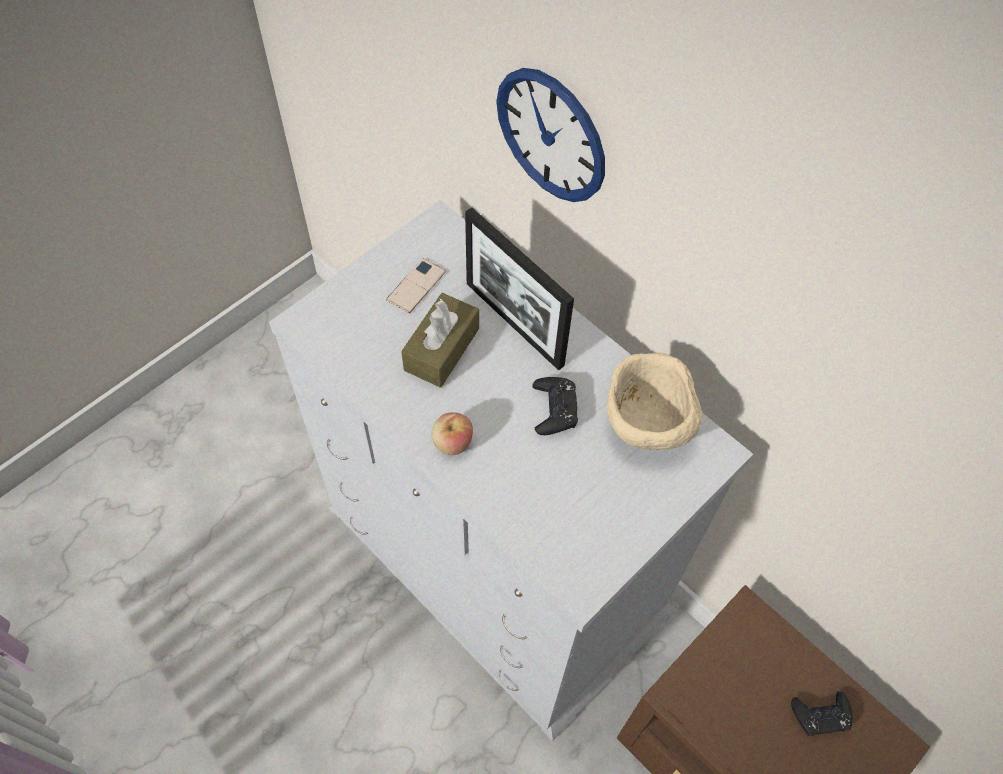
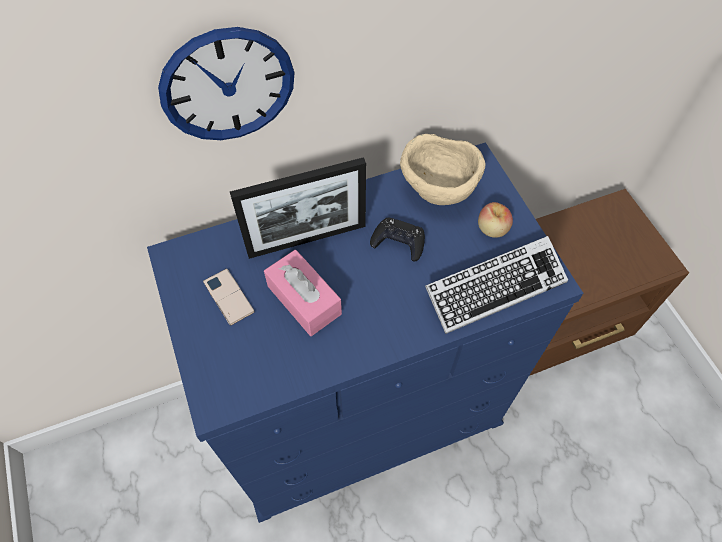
camera: 65 degrees left, 0 degrees up
(442, 349) = (304, 300): brown tissue box -> pink tissue box
(452, 442) = (397, 324): apple -> apple (492, 229)
(498, 561) = (361, 407): white dresser -> blue dresser
(542, 525) = (495, 287): none -> keyboard
(821, 715) = (592, 231): black game controller -> none

